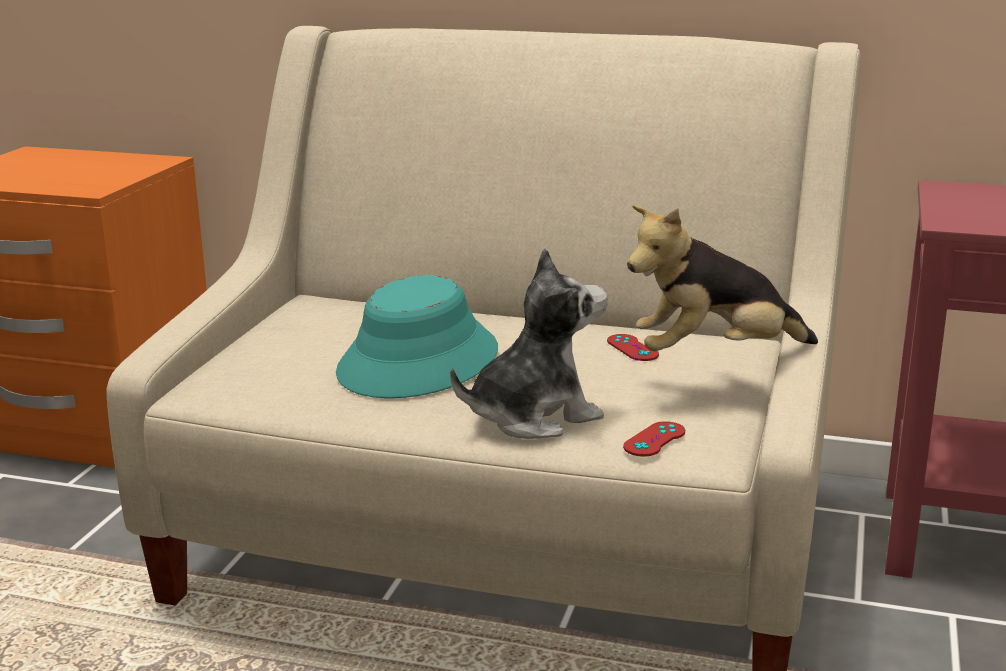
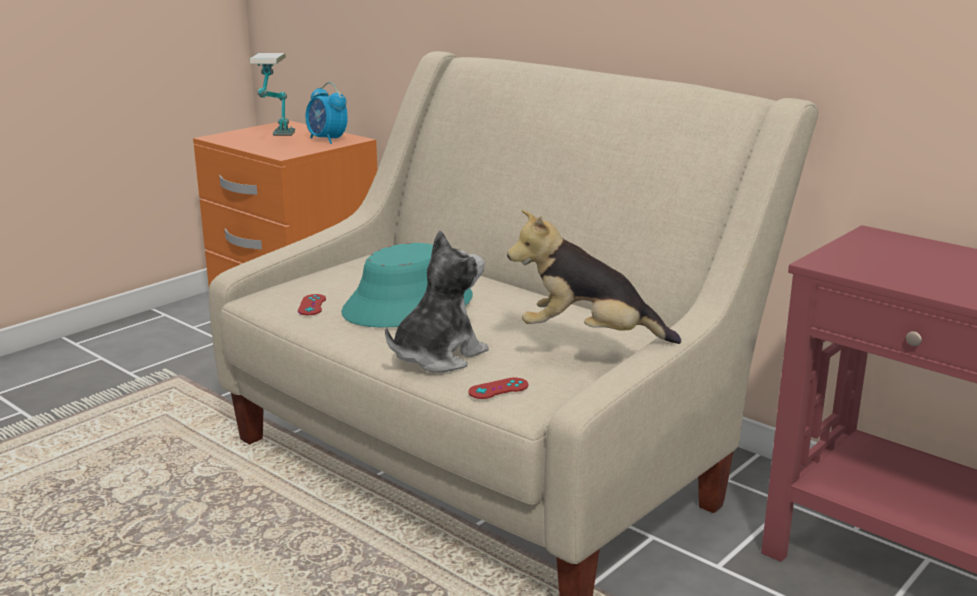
camera: 25 degrees right, 0 degrees up
(54, 174) = (277, 141): none -> table lamp
(127, 165) = (327, 140): none -> alarm clock
(533, 416) = (437, 356): plush toy -> plush toy turned 45 degrees counterclockwise
(632, 348) = (566, 323): red game controller -> red game controller (312, 305)

